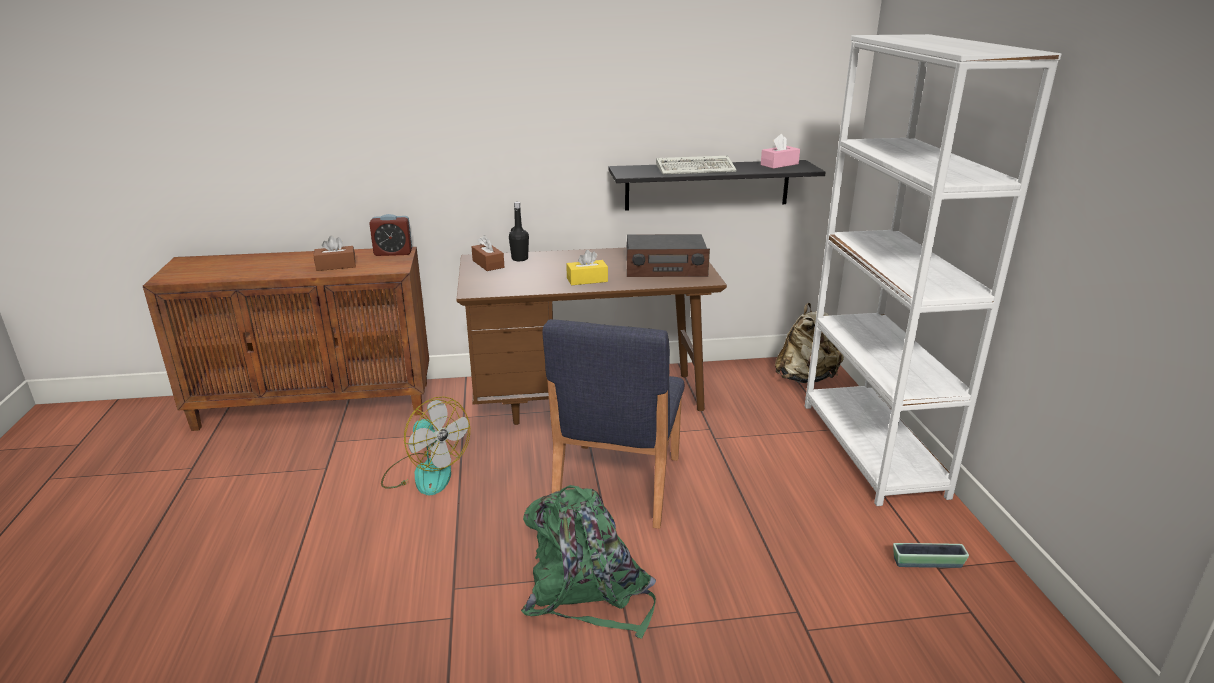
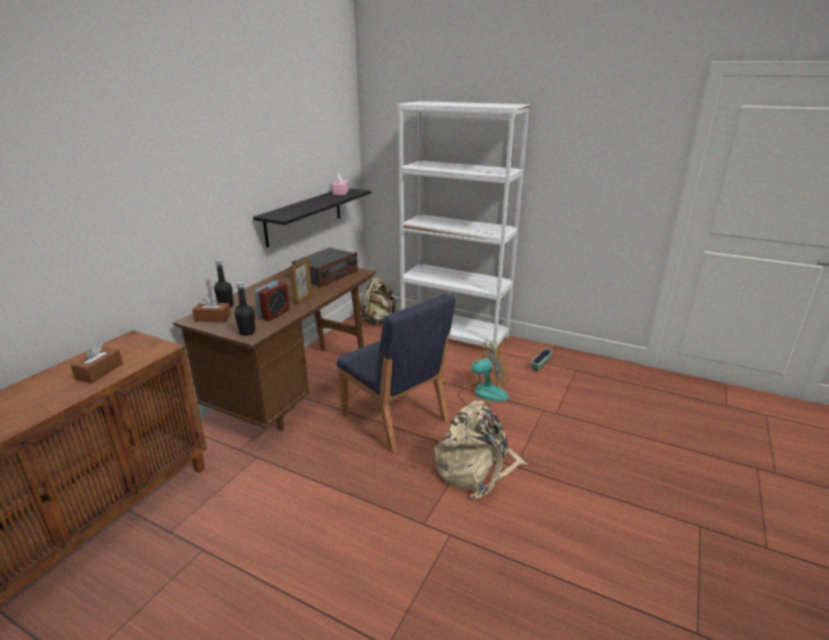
camera: 55 degrees left, 0 degrees up
(393, 253) = (126, 341): alarm clock -> alarm clock (274, 314)
(425, 473) = (283, 493): fan -> fan (483, 395)
(478, 287) = (247, 332): none -> black bottle
(587, 280) = (303, 298): yellow tissue box -> picture frame
(588, 593) = (476, 468): green backpack -> beige backpack
(697, 169) = (310, 205): keyboard -> none

